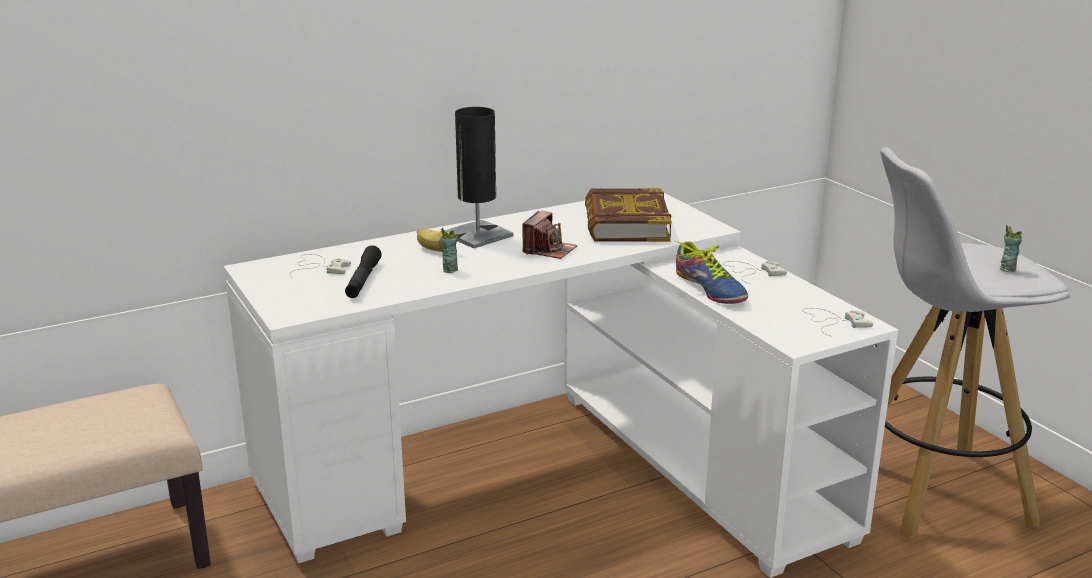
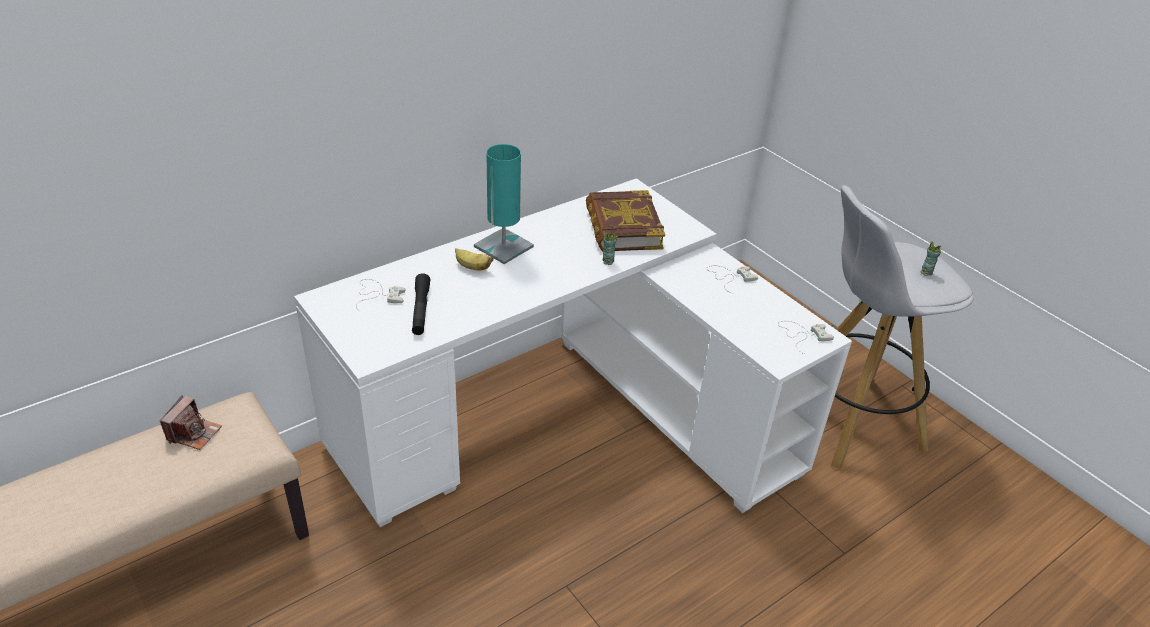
camera: 10 degrees left, 15 degrees up
(449, 270) = (490, 293): cup -> cup (608, 261)
(478, 235) = (503, 247): black table lamp -> turquoise table lamp
(549, 250) = (567, 264): camera -> camera (194, 433)
(710, 288) = (701, 298): shoe -> none

